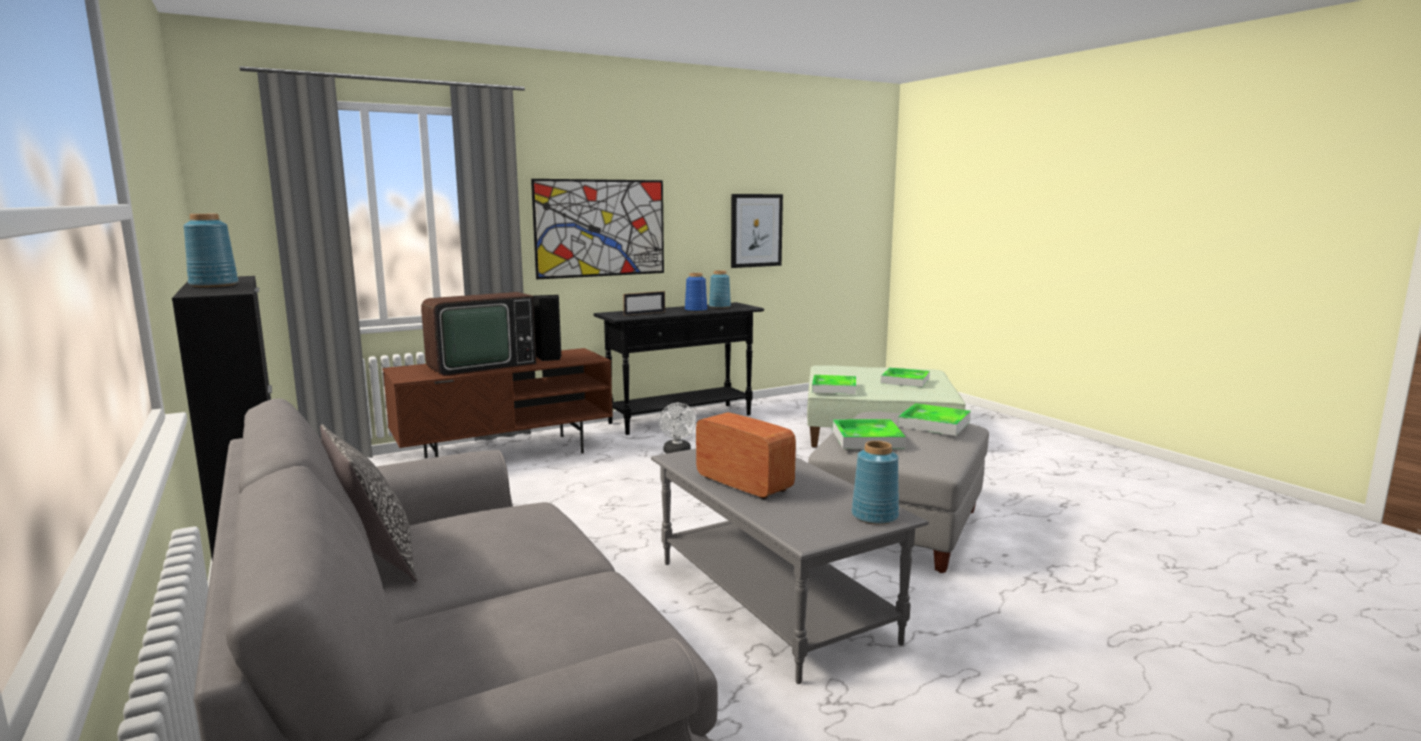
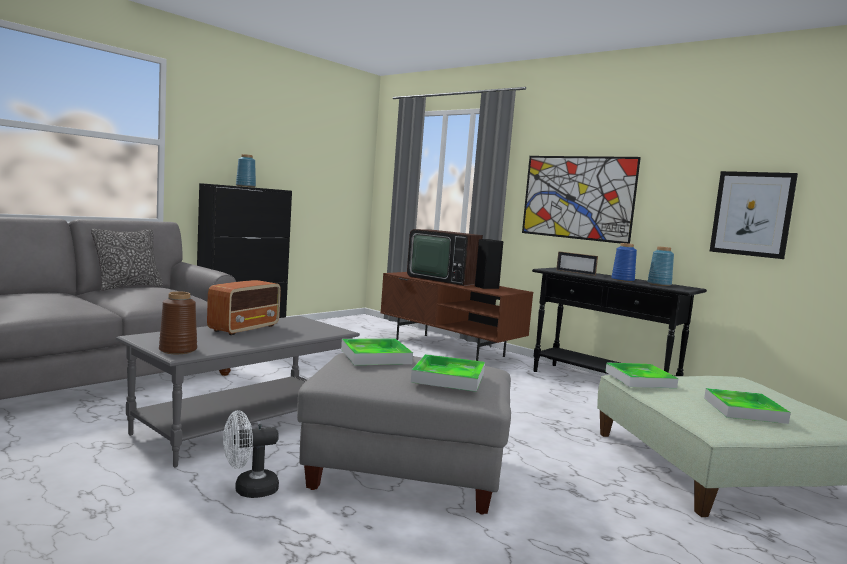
camera: 70 degrees right, 5 degrees down
(677, 452) = (512, 387): white fan -> white fan (249, 490)
(875, 516) = (178, 350): blue vase -> brown vase

